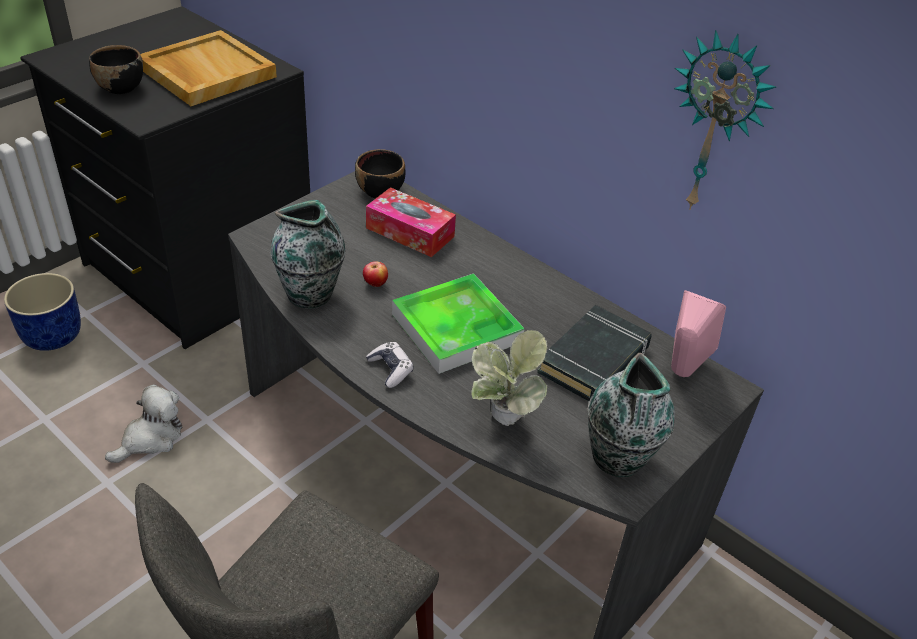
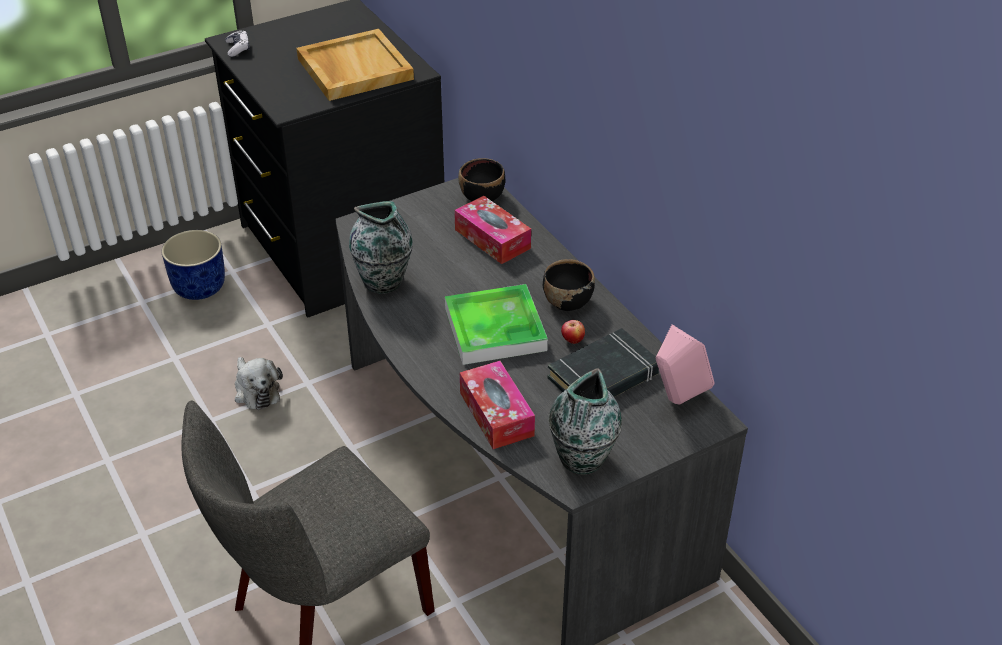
camera: 20 degrees right, 0 degrees up
(120, 87) = (276, 76): black bowl -> black bowl (567, 301)
(151, 438) = (256, 390): plush toy -> plush toy turned 90 degrees clockwise
(375, 284) = (441, 281): apple -> apple (572, 341)
(390, 369) = (424, 354): game controller -> game controller (238, 48)
(501, 424) = (496, 414): potted plant -> tissue box
(716, 124) = (707, 183): wall clock -> none

